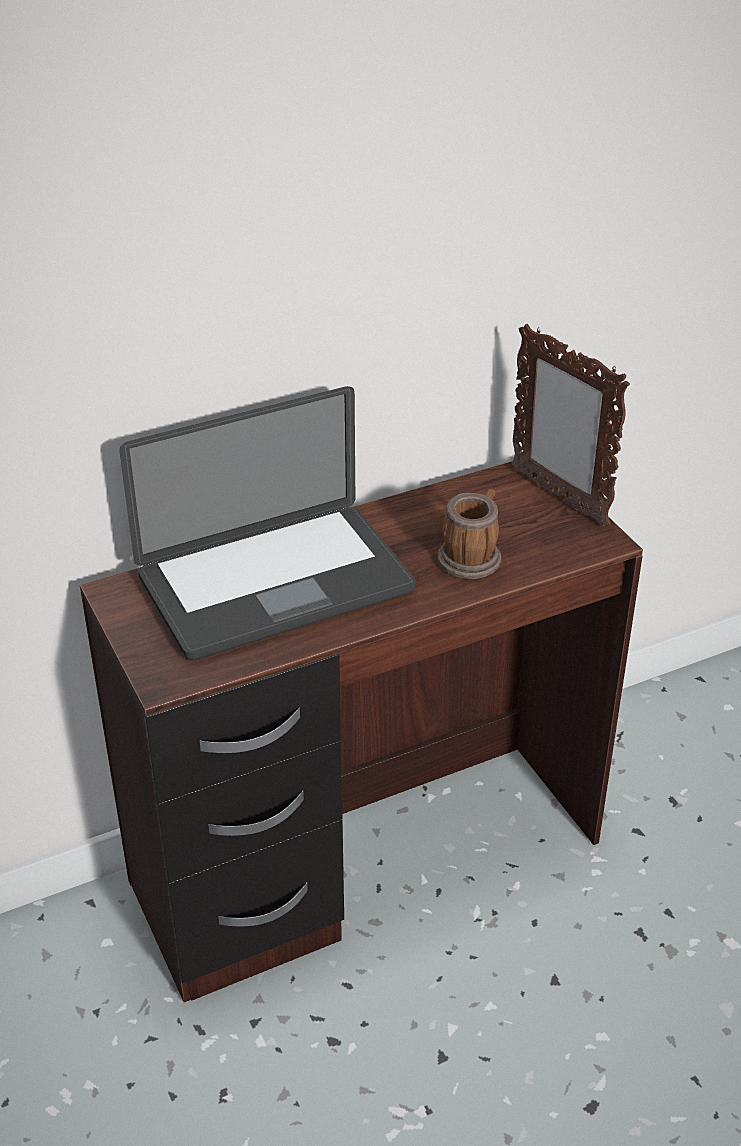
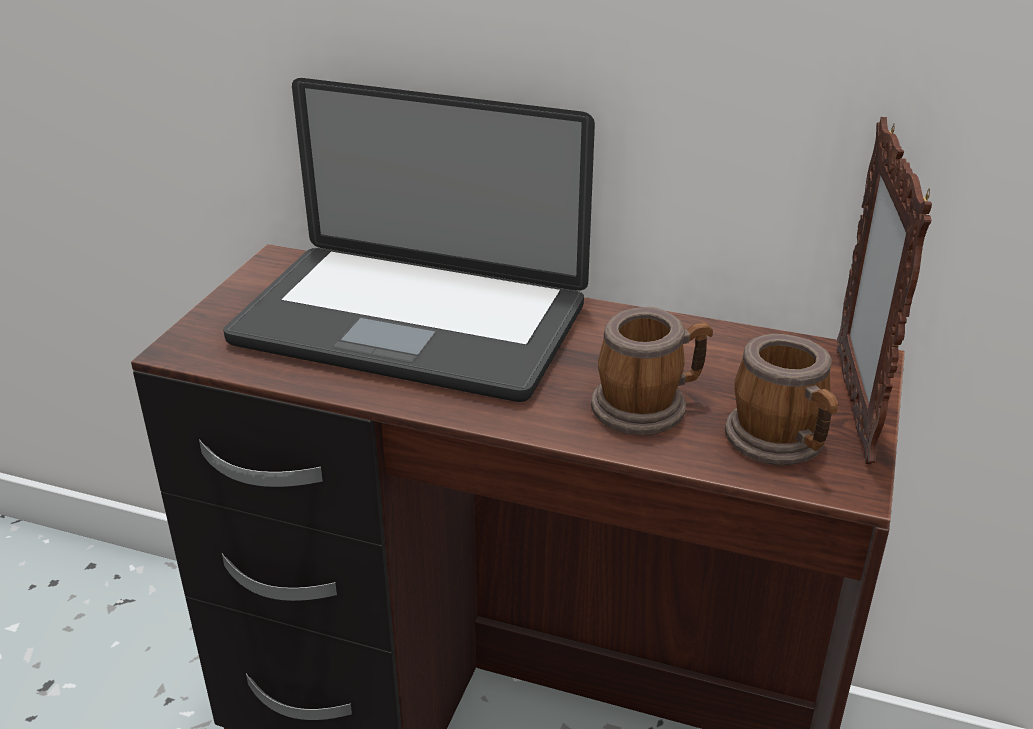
camera: 45 degrees right, 5 degrees down
(556, 538) = (781, 443): none -> mug

